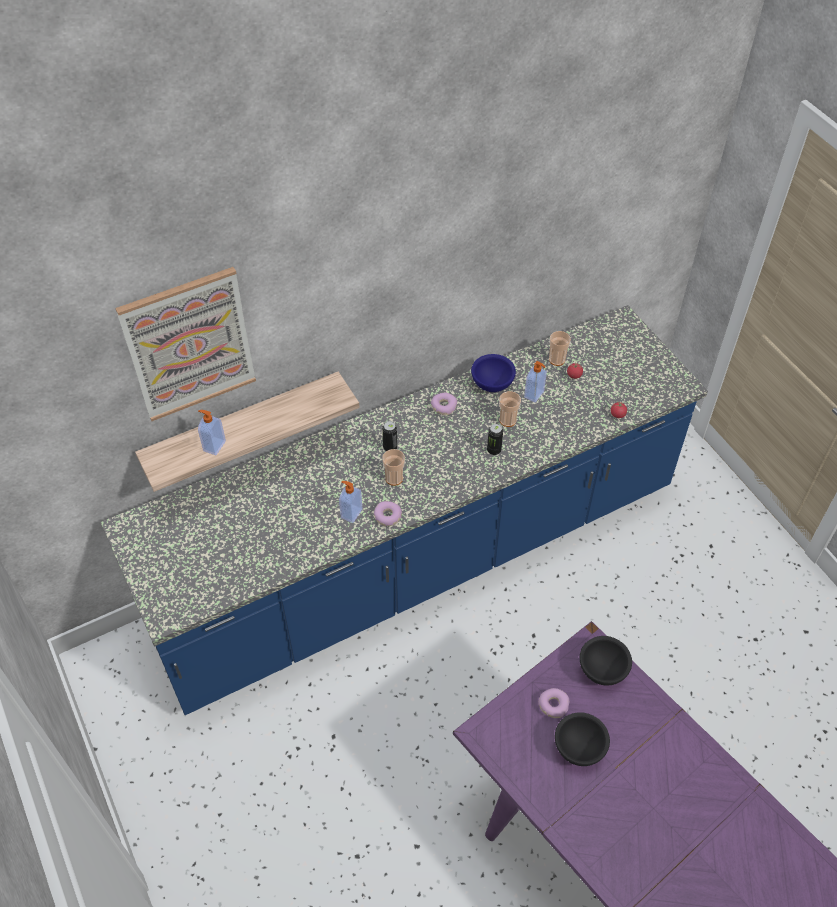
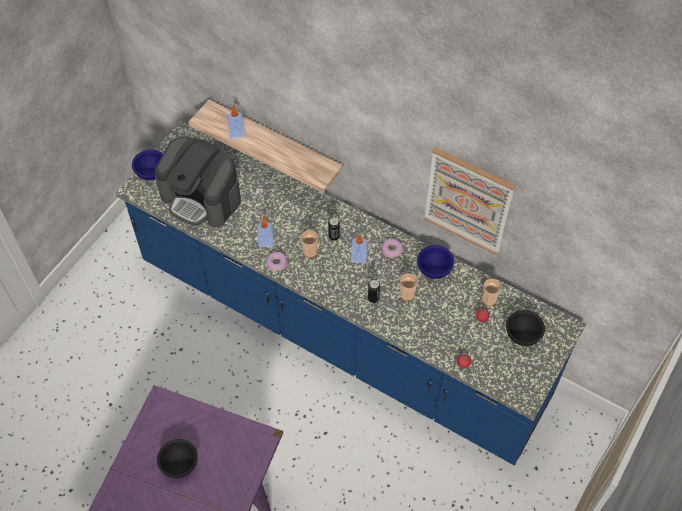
camera: 60 degrees right, 5 degrees up
(155, 586) = (152, 172): none -> blue bowl
(189, 344) = (247, 64): picture -> picture (468, 201)
(237, 549) = (201, 198): none -> coffee machine
(534, 394) = (443, 300): soap dispenser -> soap dispenser (358, 258)
(553, 705) = (203, 435): donut -> none
(601, 670) = (246, 454): black bowl -> black bowl (522, 335)

